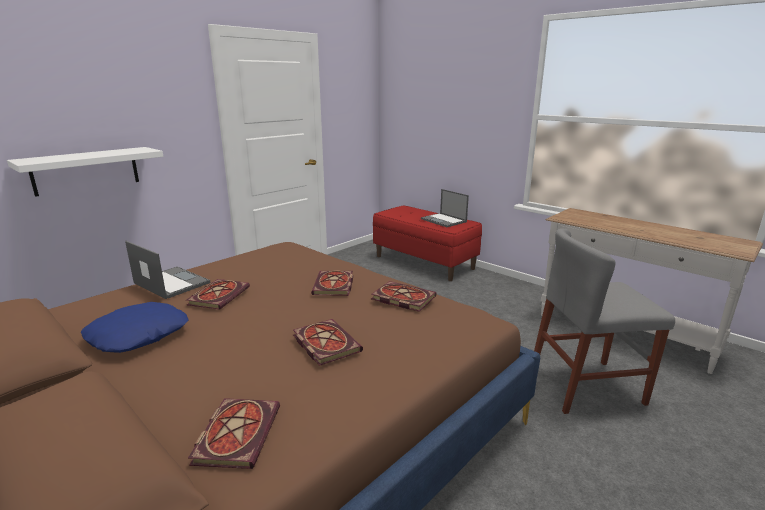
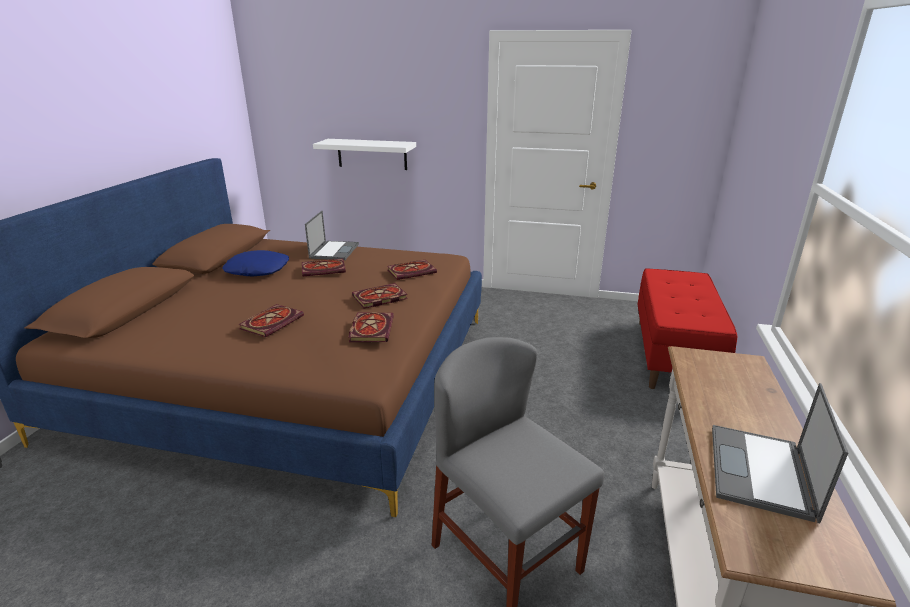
camera: 60 degrees right, 5 degrees up
(237, 433) = (162, 330): book -> book (412, 271)
(444, 220) = (696, 309): laptop -> laptop (761, 472)

